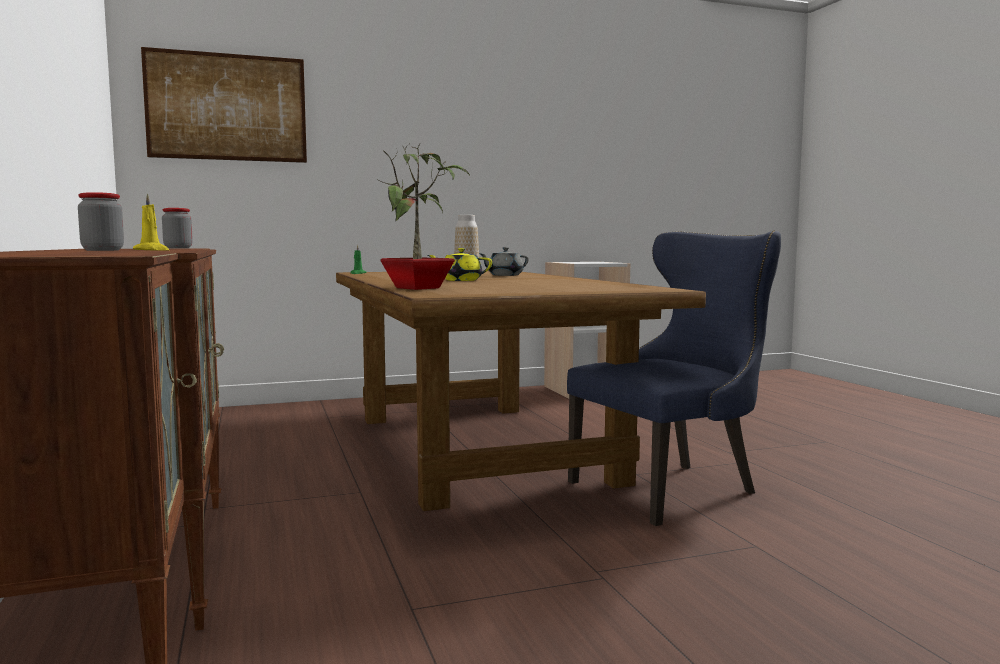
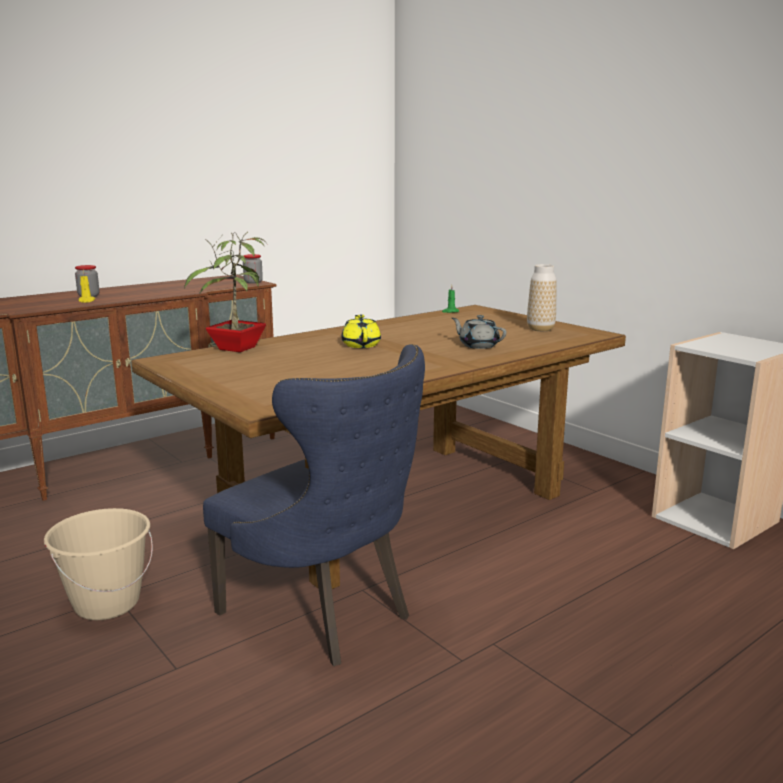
camera: 70 degrees right, 10 degrees up
(227, 107) = (451, 141): picture -> none
(614, 576) = (107, 603): none -> beige bucket

